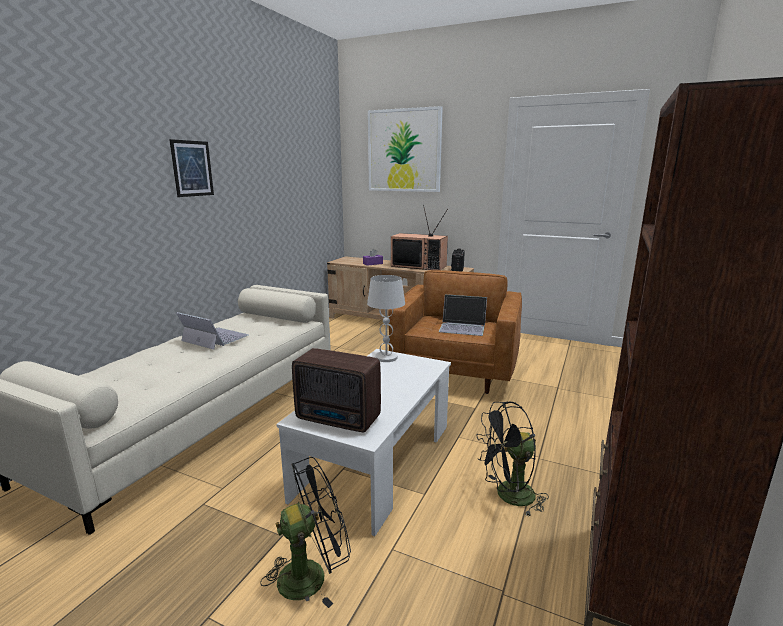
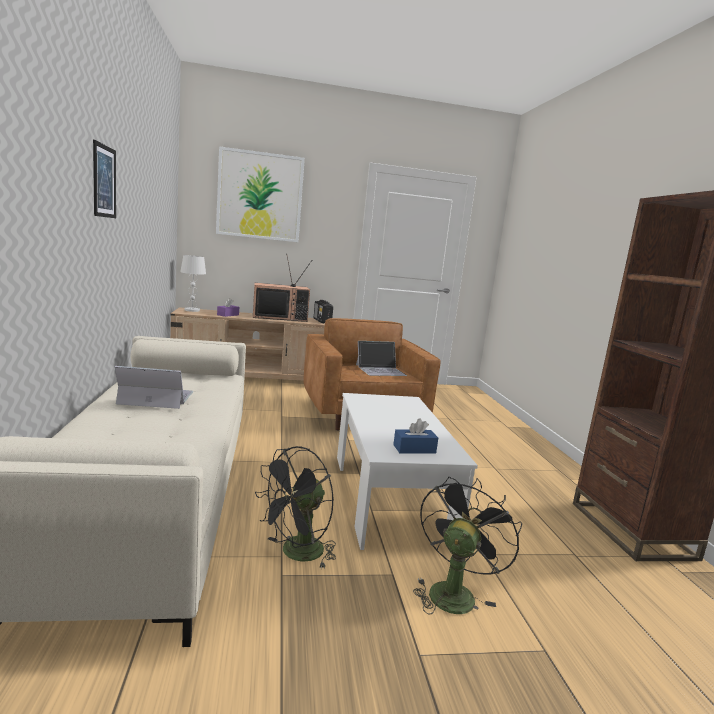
camera: 35 degrees left, 5 degrees down
(339, 419) = (414, 449): radio -> blue tissue box
(386, 357) = (364, 399): white table lamp -> white table lamp (192, 310)
(508, 496) = (508, 497): black fan -> black fan (296, 554)

